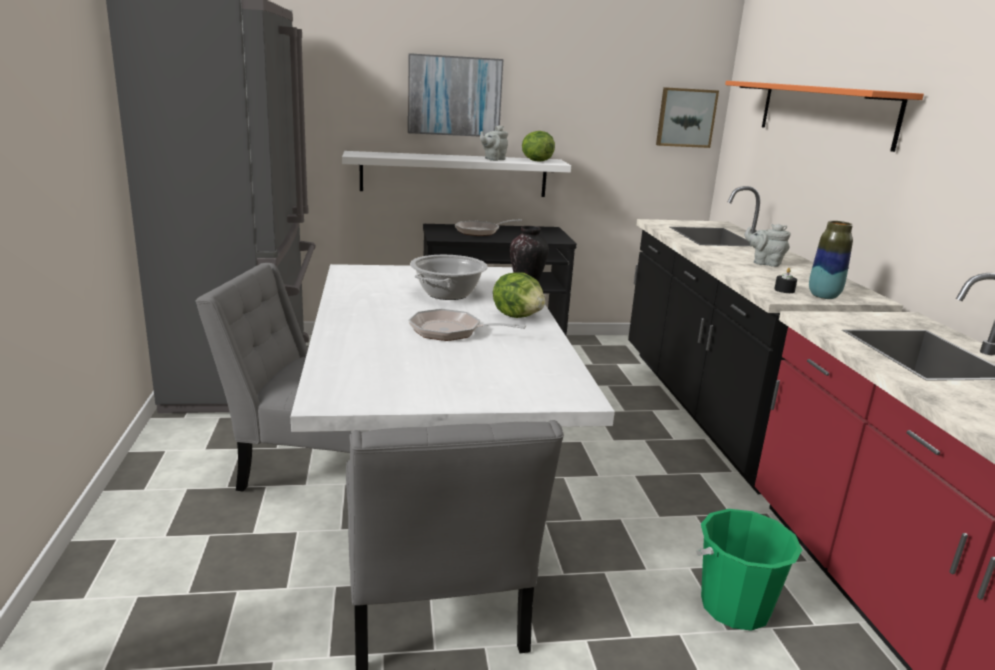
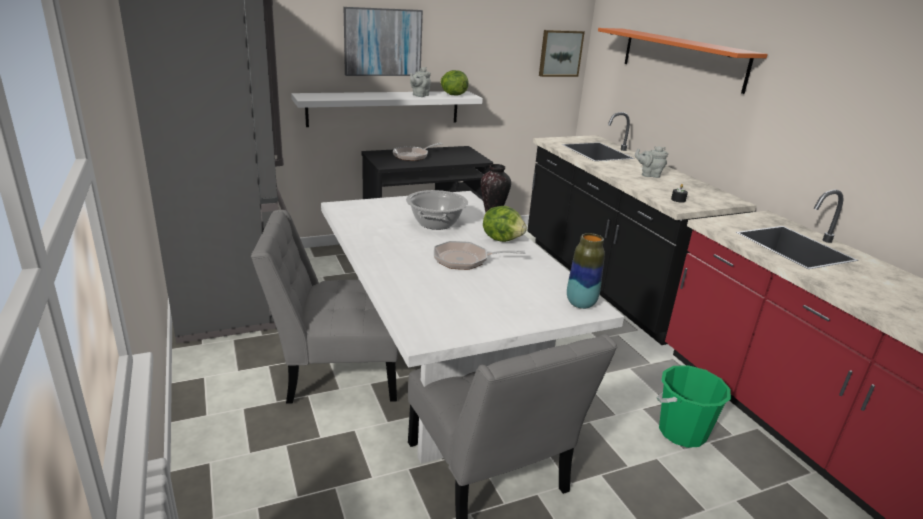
camera: 15 degrees left, 5 degrees up
(823, 296) = (705, 202): vase -> vase (581, 304)

